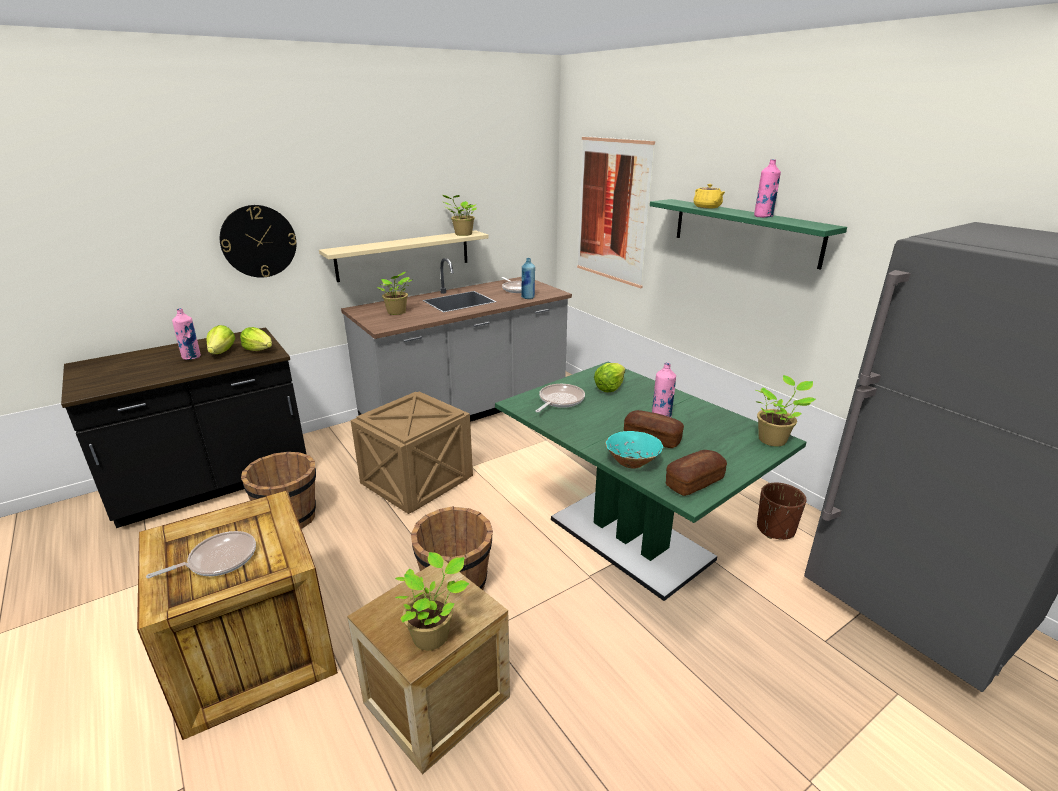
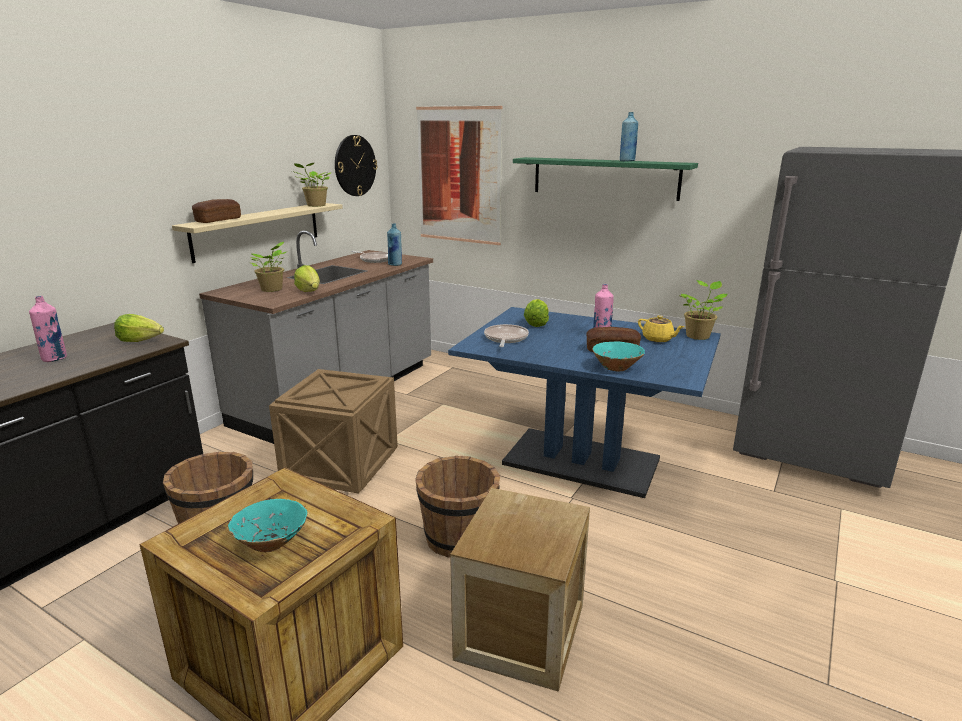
camera: 25 degrees left, 5 degrees down
(218, 560) = (271, 543): frying pan -> turquoise bowl
(222, 352) = (92, 349): lettuce -> lettuce (309, 291)
(258, 241) = (105, 216): wall clock -> wall clock (355, 165)
(433, 635) = (547, 542): potted plant -> none
(629, 539) = (581, 462): green dining table -> blue dining table
(694, 482) = (676, 371): bread -> bread (218, 220)
(707, 207) = (570, 159): yellow teapot -> yellow teapot (658, 339)
(763, 216) = (627, 161): pink bottle -> blue bottle
(775, 529) = (683, 427): brown planter -> none

